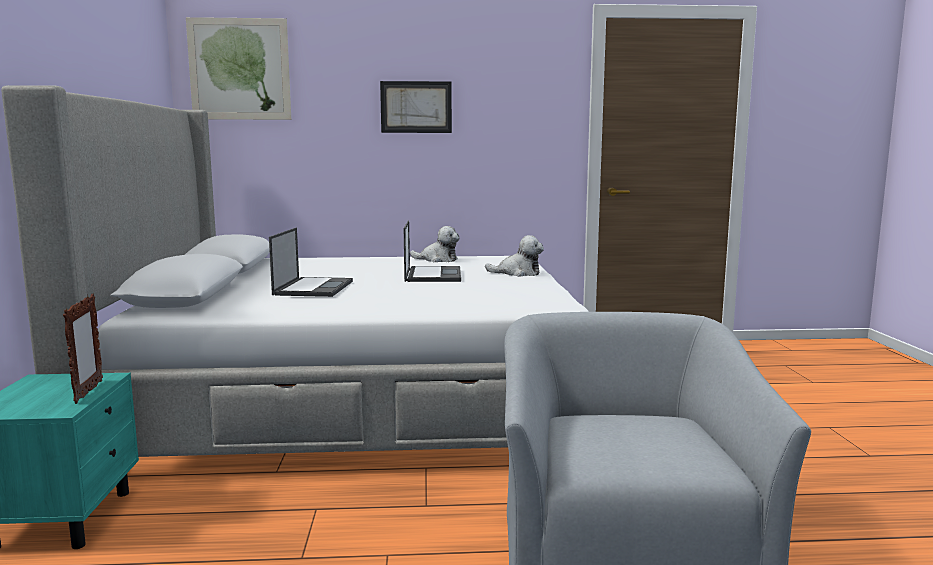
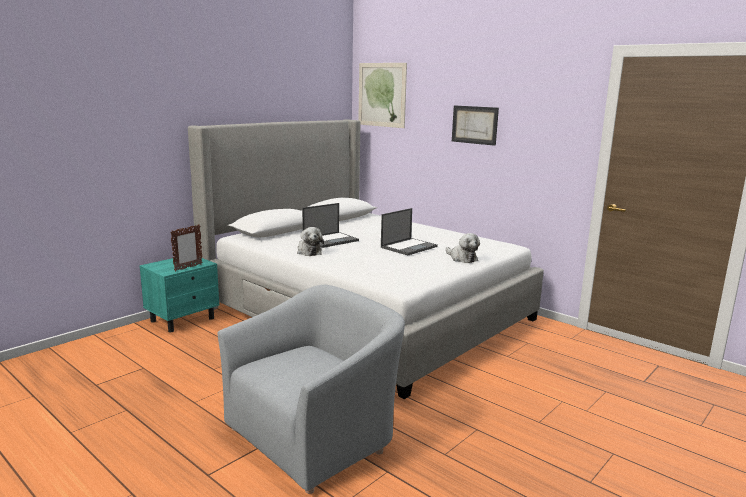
camera: 45 degrees right, 5 degrees up
(438, 259) = (453, 236): plush toy -> plush toy (308, 252)

